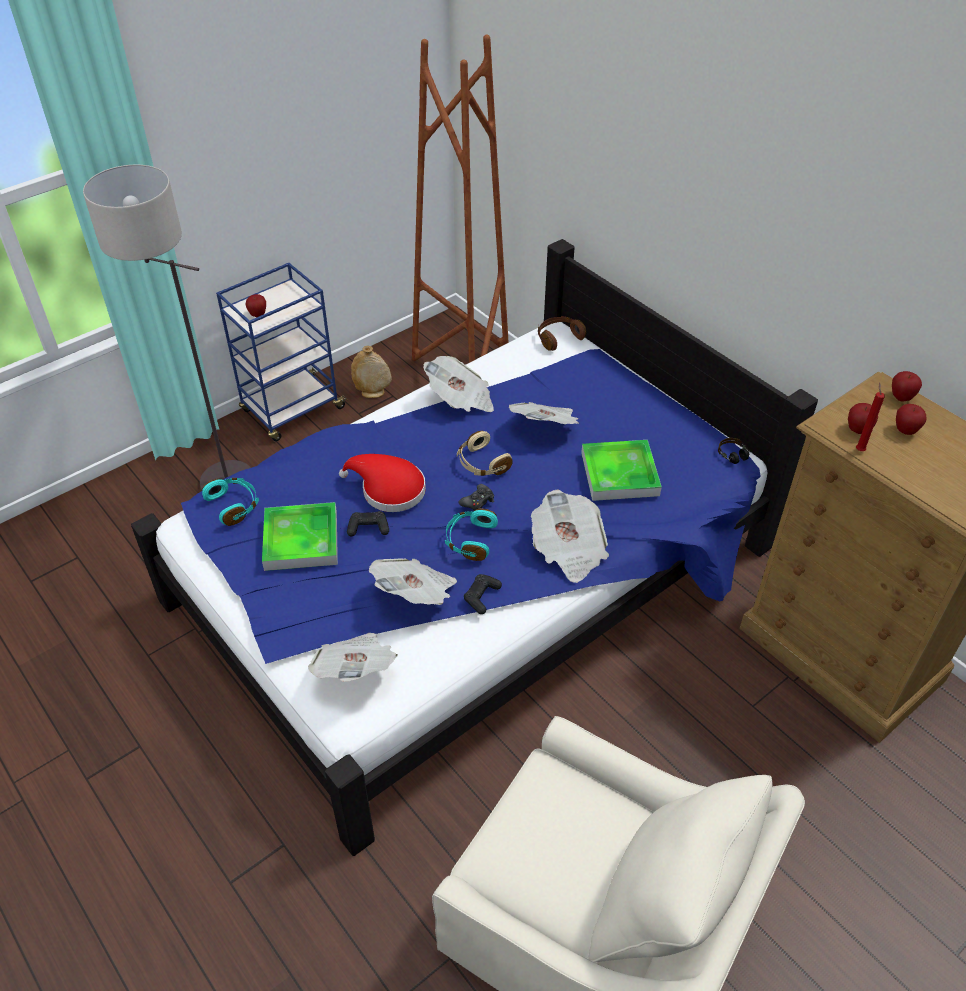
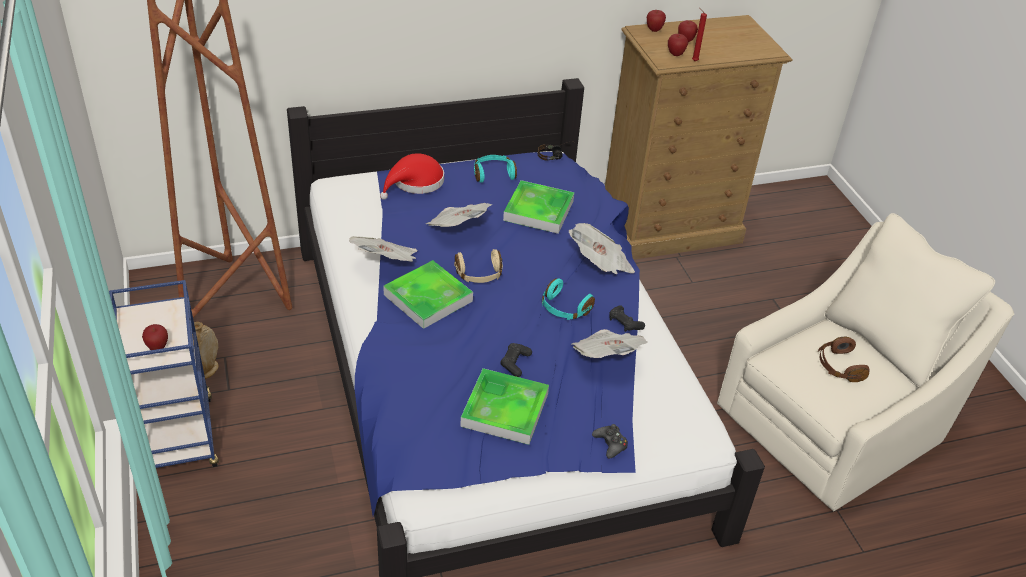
camera: 70 degrees left, 5 degrees down
(213, 479) = (235, 535): grey floor lamp -> none
(234, 505) = (428, 447): turquoise headphones -> turquoise headphones (493, 174)
(356, 670) = (667, 416): newspaper -> none
(388, 490) = (475, 337): red hat -> red hat (415, 183)
(425, 441) = (428, 298): none -> tray
(478, 502) = (523, 291): black game controller -> black game controller (610, 444)
(558, 338) = (345, 185): brown headphones -> brown headphones (838, 366)

